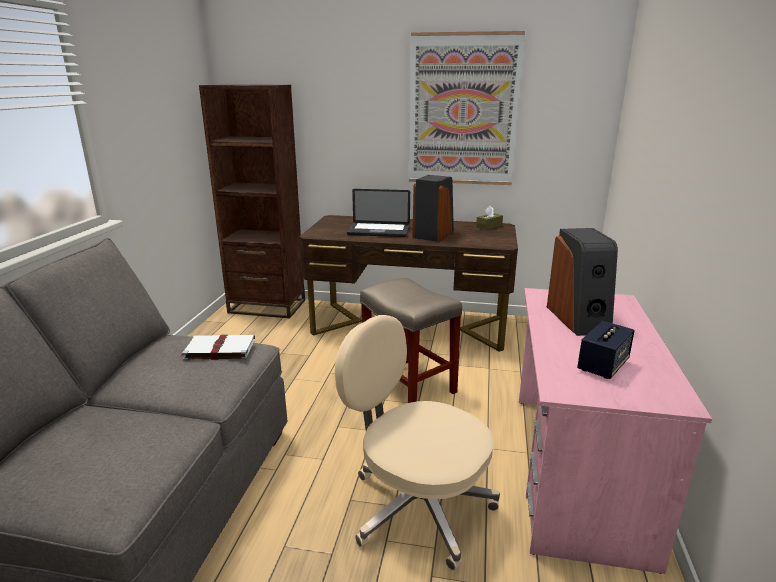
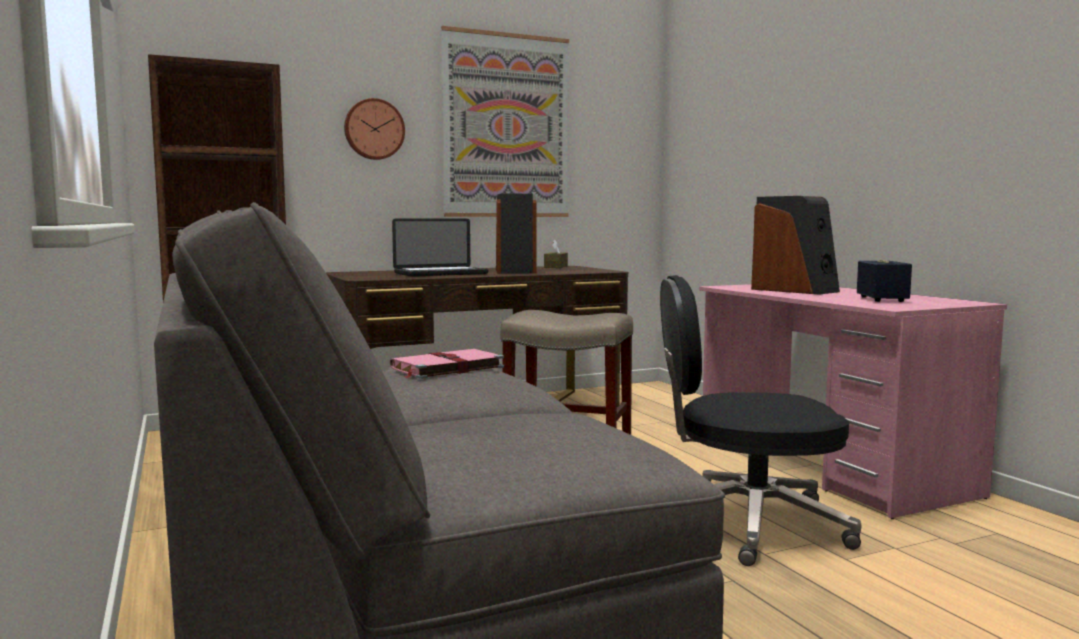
camera: 35 degrees left, 15 degrees down
(219, 349) = (445, 368): white book -> pink book
(359, 117) = (374, 129): none -> wall clock
(417, 506) = (747, 524): beige office chair -> black office chair

